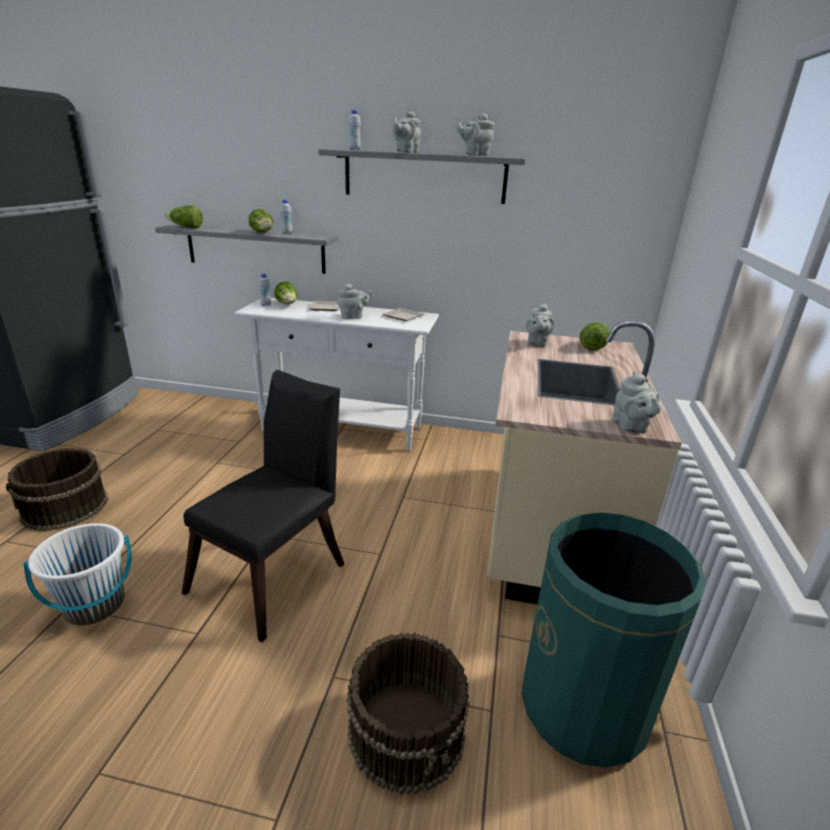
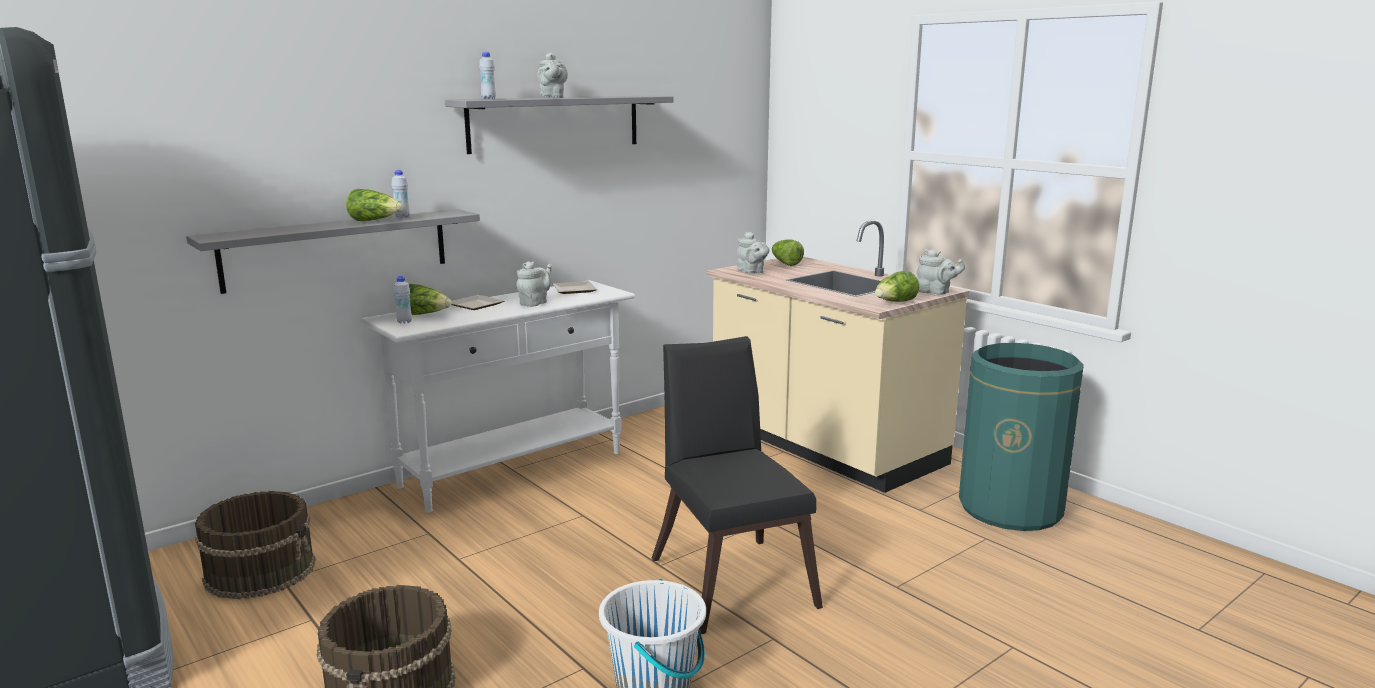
camera: 50 degrees left, 10 degrees down
(186, 227) = (242, 234): lettuce -> lettuce (895, 303)
(407, 730) = (977, 574): brown bucket -> brown bucket (261, 570)
(475, 155) = (620, 96): grey teapot -> none

